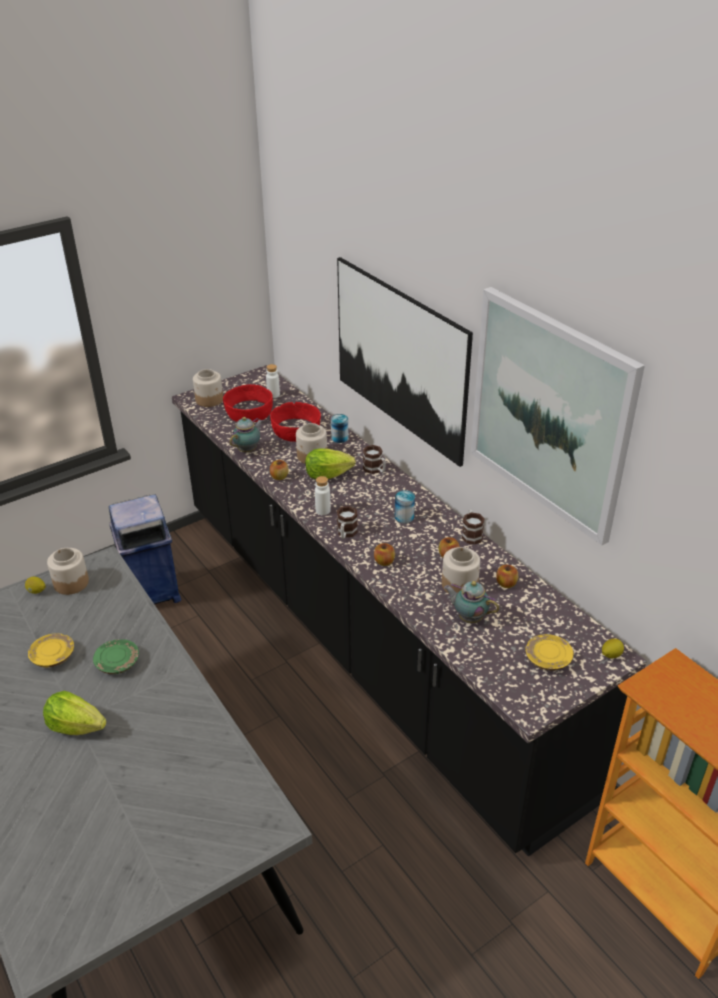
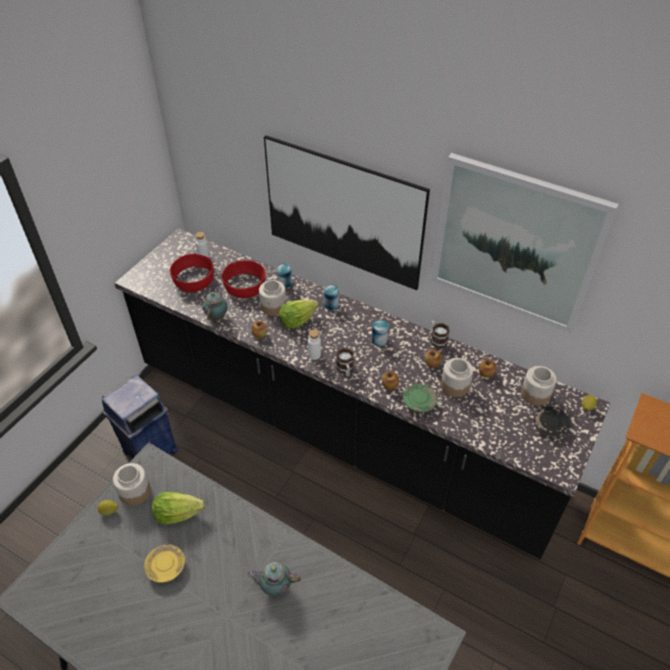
camera: 25 degrees left, 10 degrees up
(76, 726) = (229, 622): lettuce -> lettuce (177, 514)
(117, 662) = (225, 550): green plate -> green plate (419, 402)
(209, 400) = (151, 277): jar -> jar (536, 394)
(375, 470) = (331, 304): mug -> can
(469, 617) = (478, 412): teapot -> teapot (274, 586)
(548, 659) = (550, 426): yellow plate -> black plate

